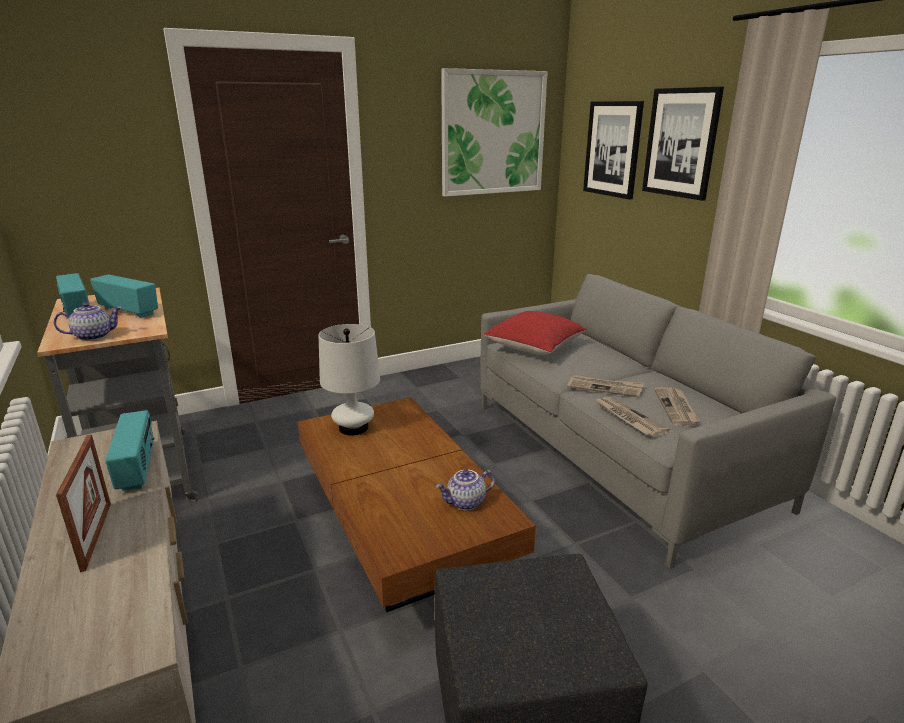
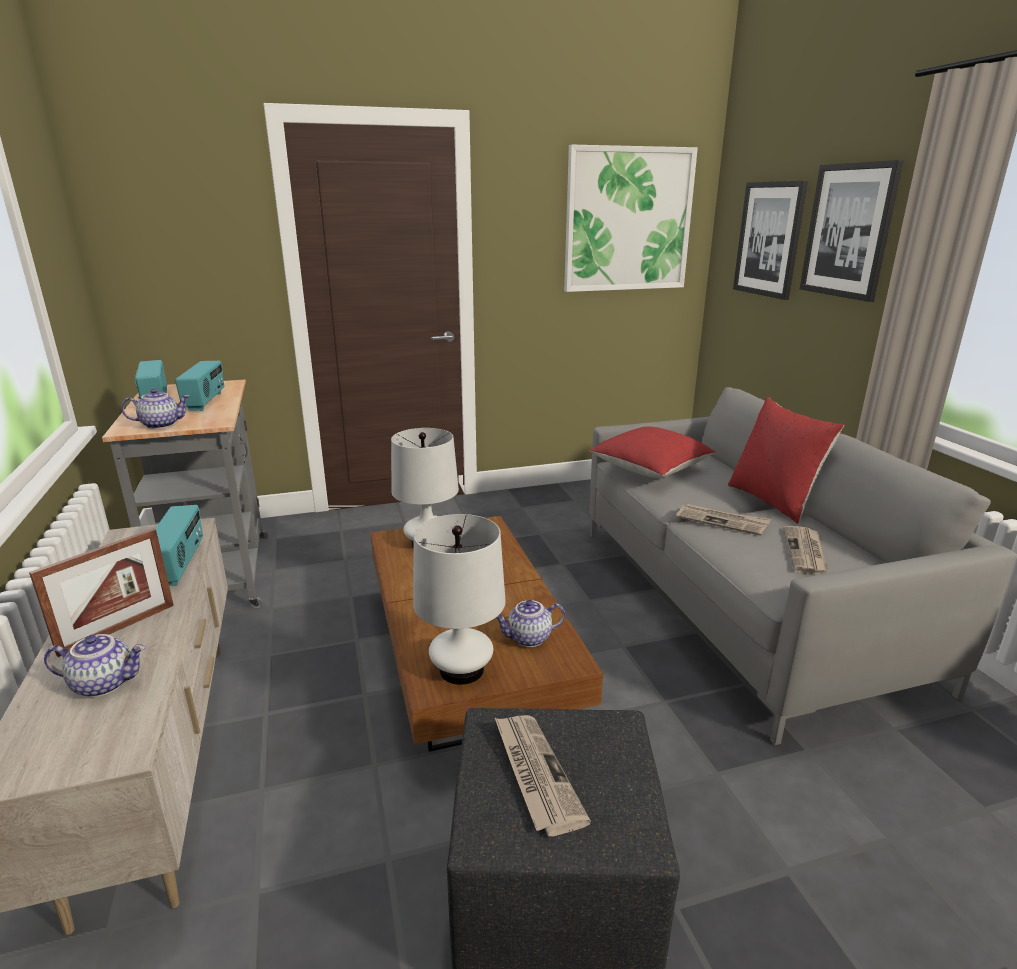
camera: 10 degrees right, 0 degrees up
(96, 535) = (118, 629): picture frame -> picture frame turned 45 degrees clockwise
(102, 588) = (105, 683): none -> teapot
(129, 311) = (206, 402): radio -> radio turned 45 degrees clockwise
(415, 536) = (461, 669): none -> white table lamp
(628, 418) = (740, 559): newspaper -> newspaper (535, 773)
(640, 367) = (773, 501): none -> red pillow

